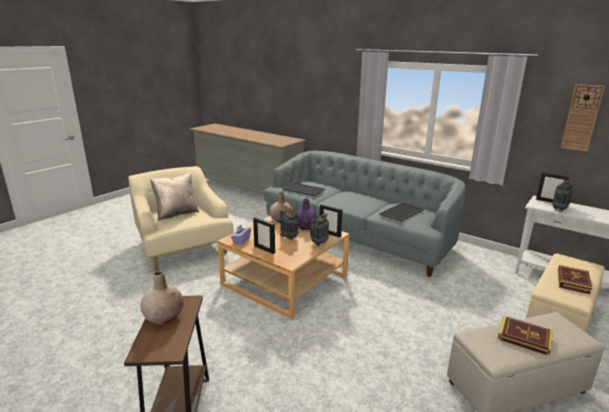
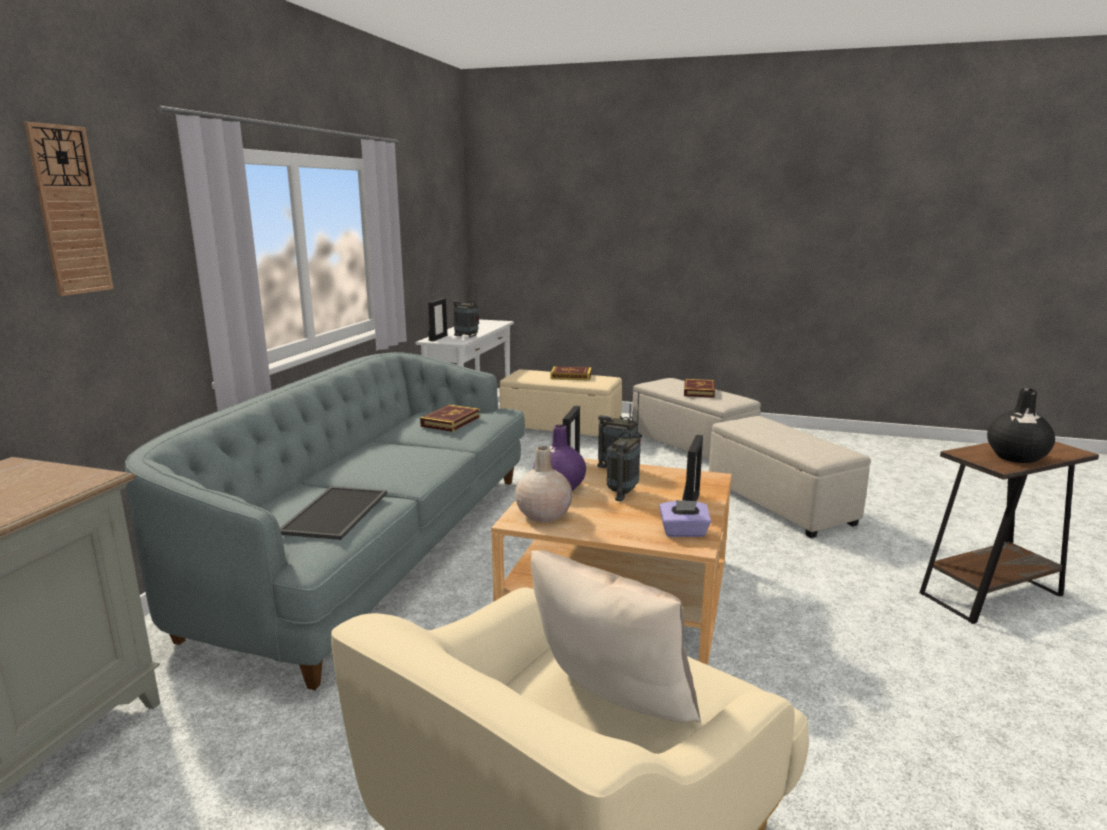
camera: 110 degrees left, 5 degrees down
(164, 316) = (1015, 457): beige vase -> black vase
(362, 382) = (778, 503): none -> beige ottoman
(402, 212) = (451, 421): tray -> book
(581, 118) = (420, 225): wall clock -> wall clock (69, 211)

